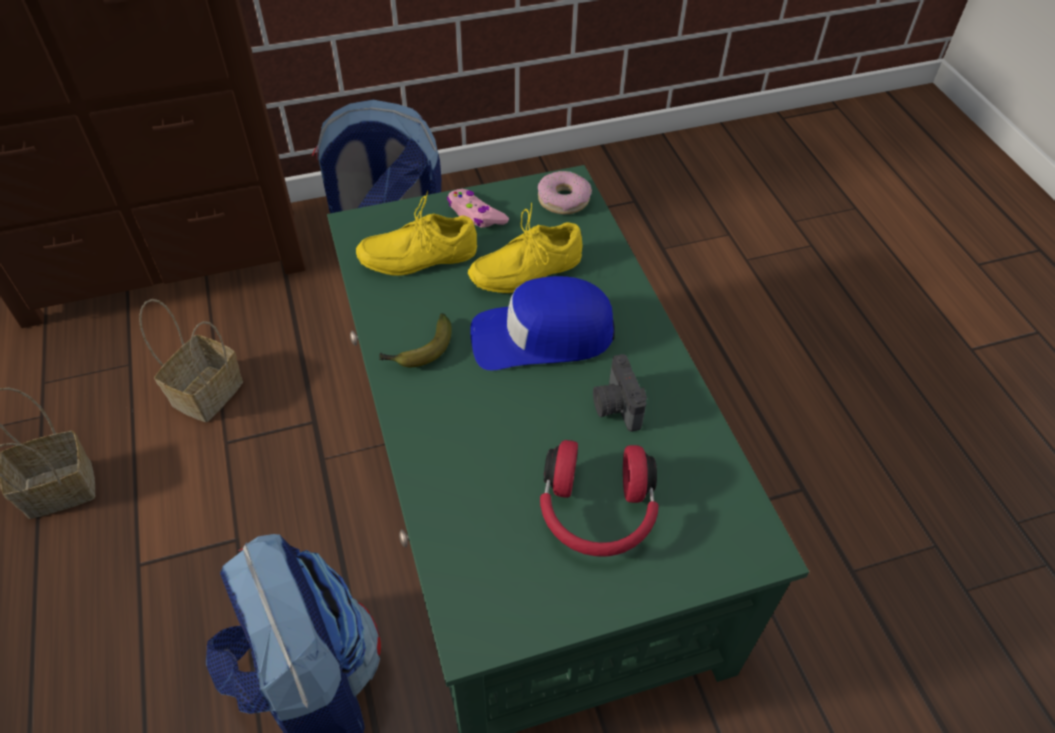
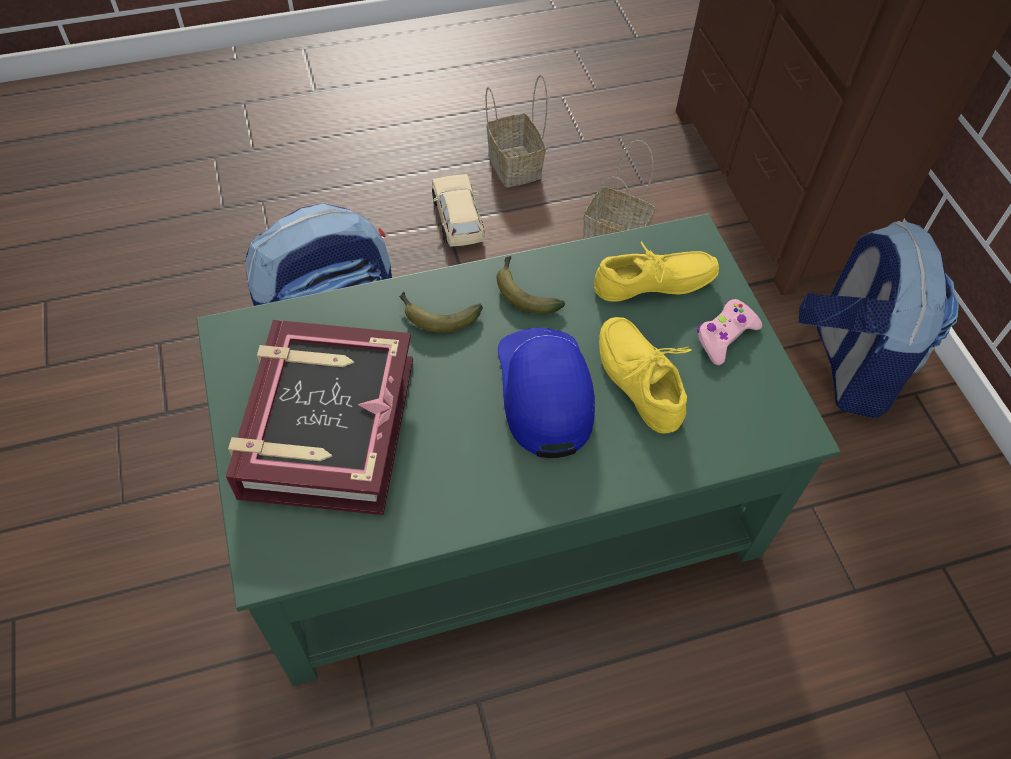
camera: 90 degrees right, 5 degrees up
(138, 550) = (458, 220): none -> beige toy car
(417, 255) = (655, 286): yellow shoe -> yellow shoe turned 90 degrees clockwise
(450, 424) = (436, 316): none -> banana
(563, 199) = (766, 423): donut -> none
(597, 513) = (326, 426): red headphones -> book
(615, 406) = (449, 452): camera -> none

